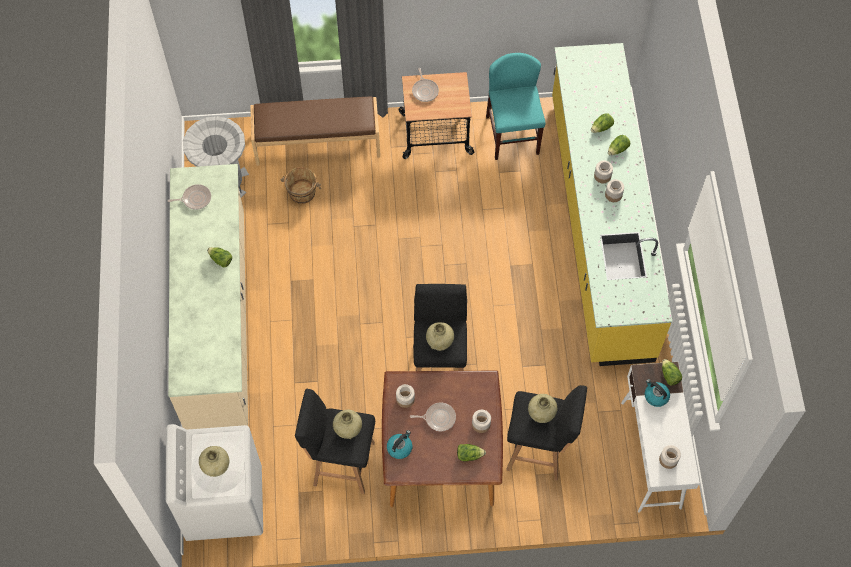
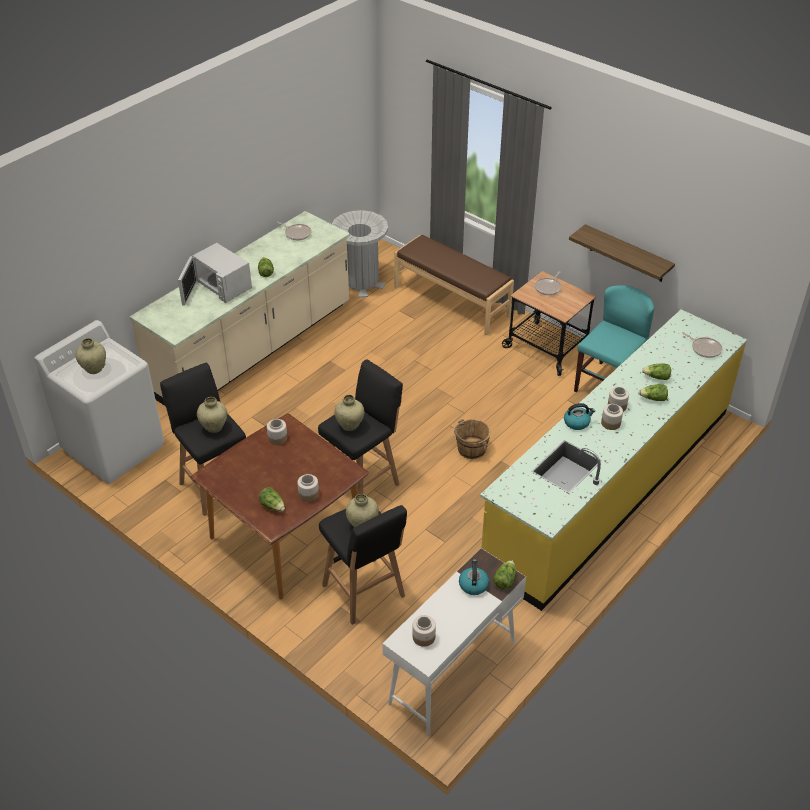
camera: 45 degrees right, 20 degrees down
(202, 304) = (220, 285): none -> white microwave
(302, 193) = (404, 320): brown bucket -> brown bucket (471, 449)
(399, 447) = (232, 463): kettle -> kettle (577, 422)
(438, 418) = (284, 466): frying pan -> frying pan (704, 349)
(489, 29) = (627, 254): none -> shelf

